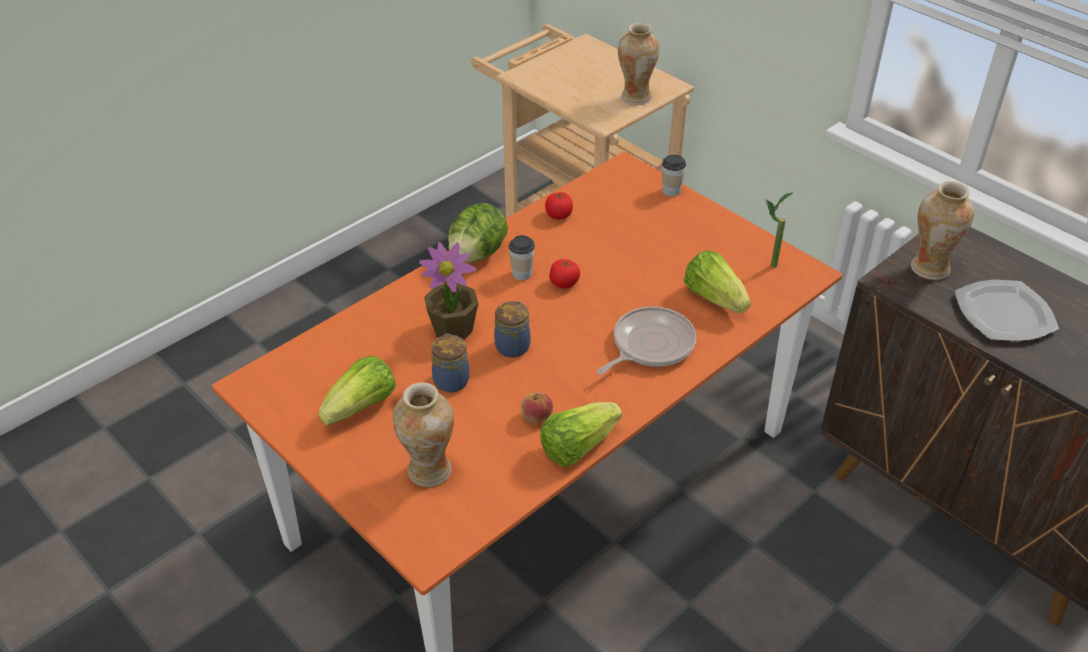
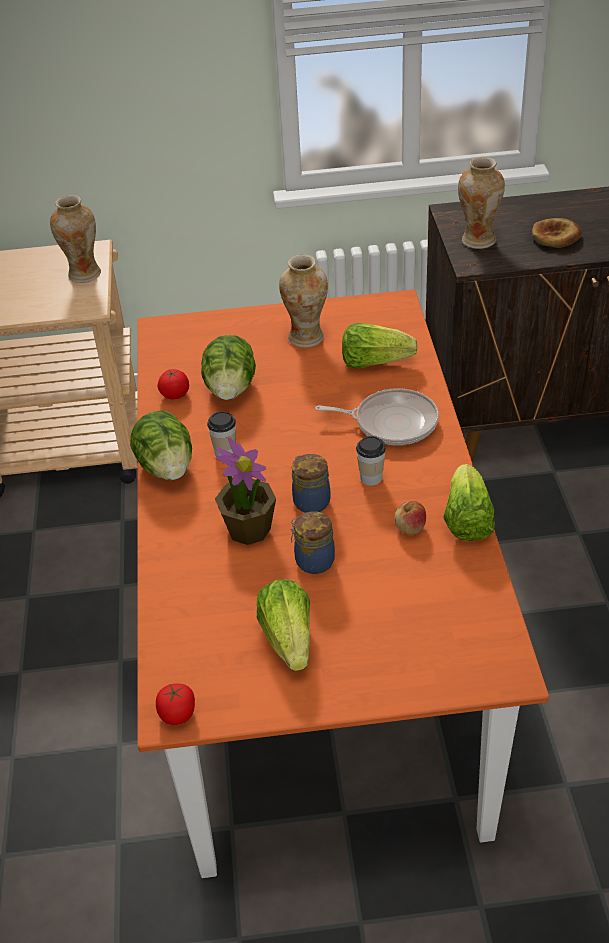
camera: 50 degrees left, 0 degrees up
(429, 470) = (412, 627): vase -> vase (306, 337)
(564, 283) = (266, 433): tomato -> tomato (177, 714)
(594, 239) = (230, 389): none -> lettuce
(649, 345) = (391, 422): frying pan -> frying pan turned 105 degrees clockwise
(671, 191) = (222, 319): cup -> cup (371, 478)
(767, 265) = (367, 318): potted plant -> none
(1003, 314) = (555, 236): plate -> bread

